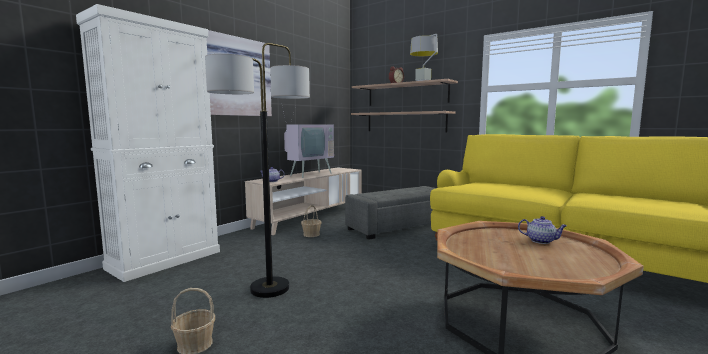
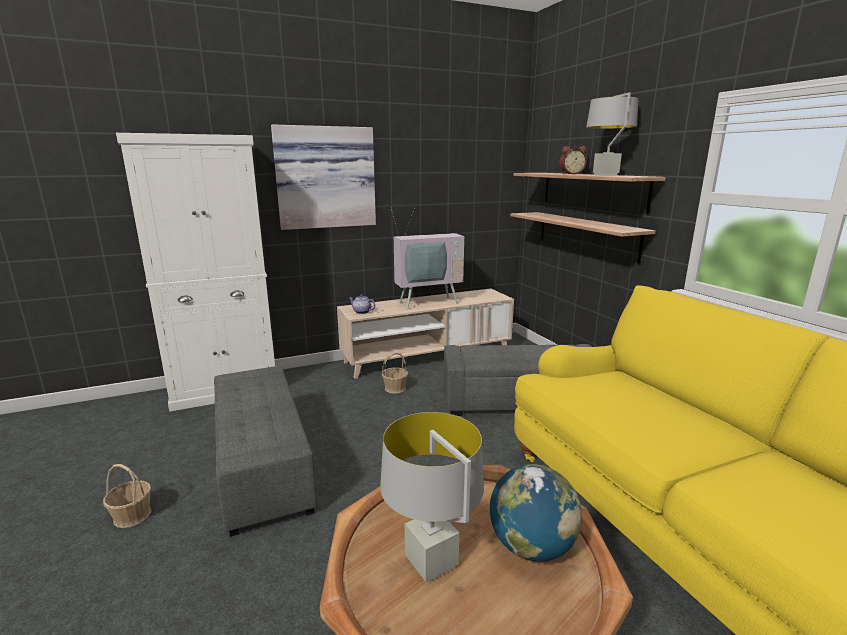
camera: 30 degrees right, 10 degrees up
(269, 288) = (262, 464): floor lamp -> grey ottoman
(514, 255) = (431, 564): none -> grey table lamp
(541, 241) = (531, 546): teapot -> globe

